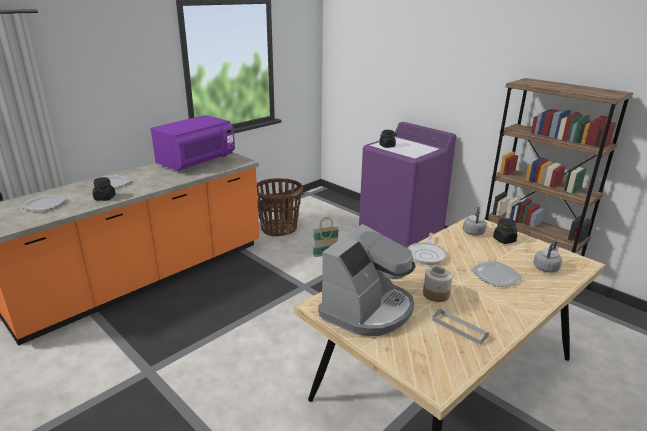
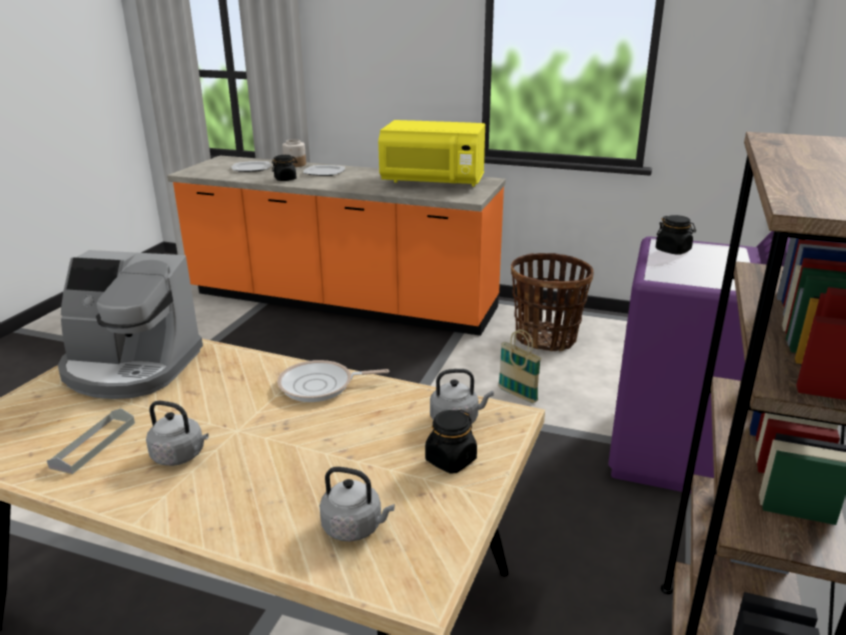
camera: 65 degrees right, 0 degrees up
(197, 162) = (433, 182): purple microwave -> yellow microwave
(436, 294) = (189, 412): jar -> jar (295, 164)
(480, 301) = (180, 456): none -> grey kettle
(496, 275) = (283, 464): plate -> none

